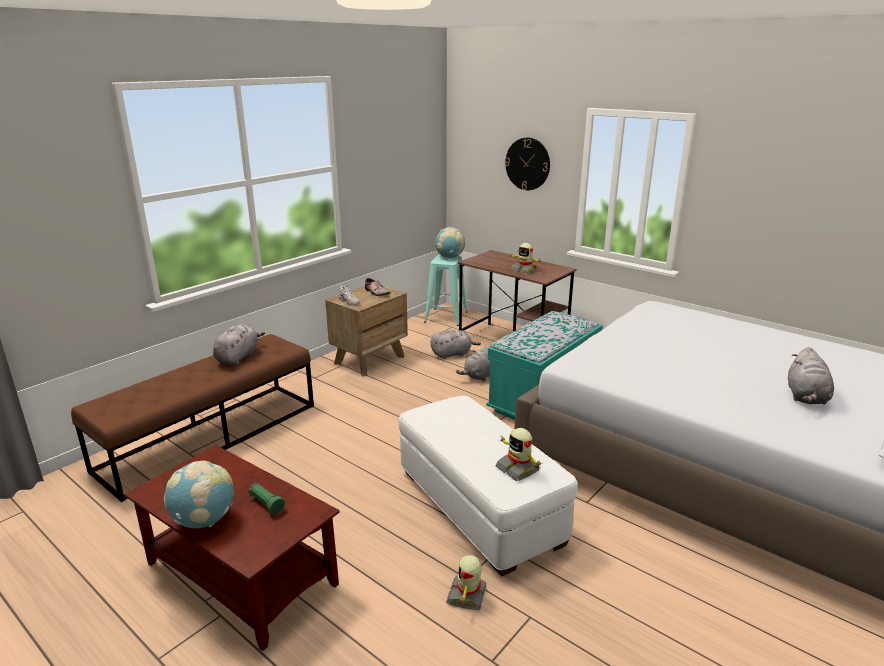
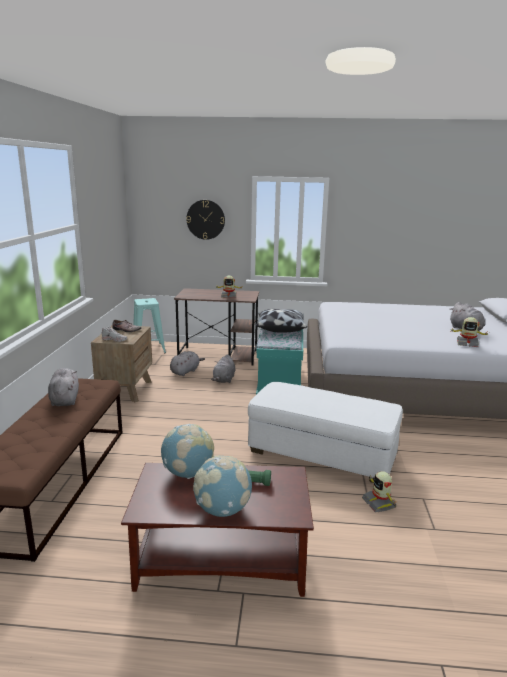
camera: 35 degrees left, 5 degrees down
(449, 257) = (147, 299): globe -> globe (188, 473)
(518, 468) = (368, 408): toy robot -> toy robot (467, 344)
(552, 327) = (280, 328): none -> pillow

